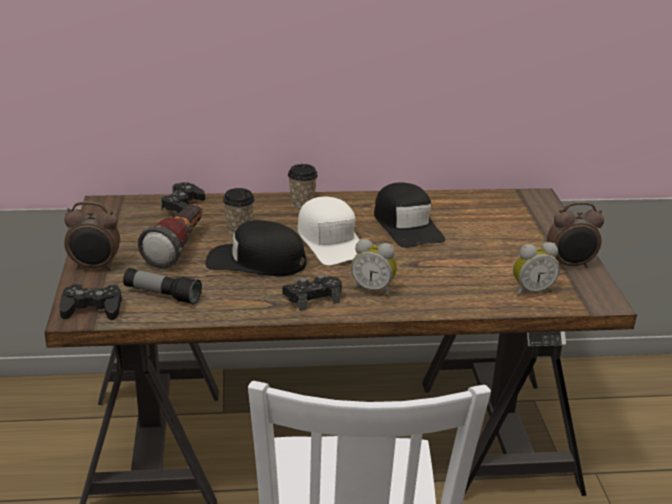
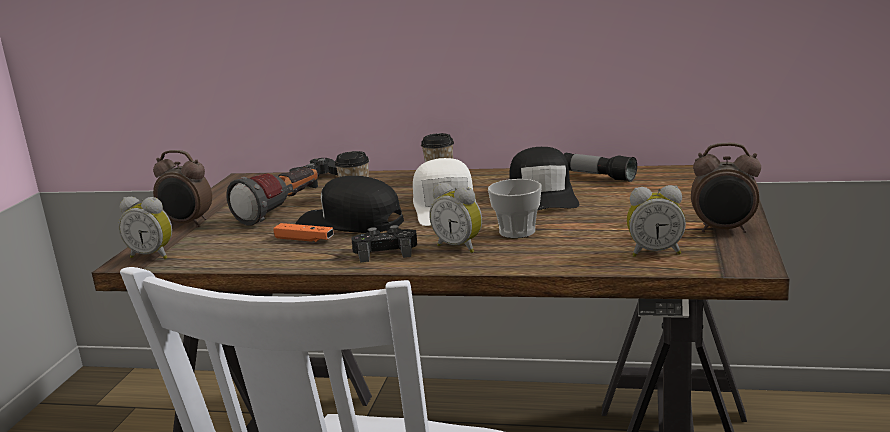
camera: 20 degrees right, 10 degrees down
(92, 309) = (153, 255): black game controller -> alarm clock
(162, 295) = (230, 246): flashlight -> flashlight (598, 177)
(227, 284) = (304, 239): none -> orange game controller
(410, 270) = (517, 231): none -> cup

